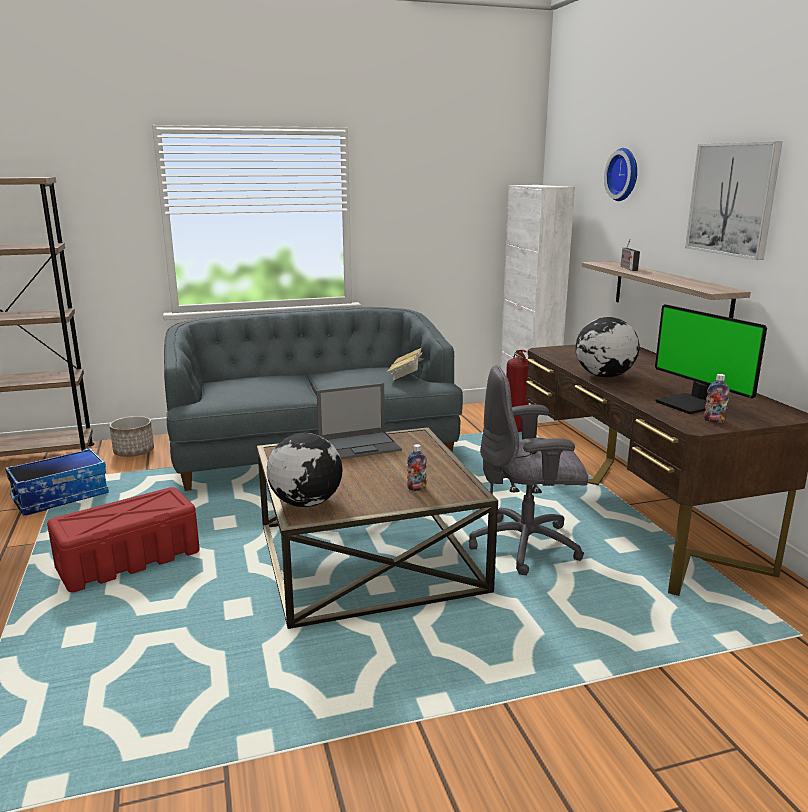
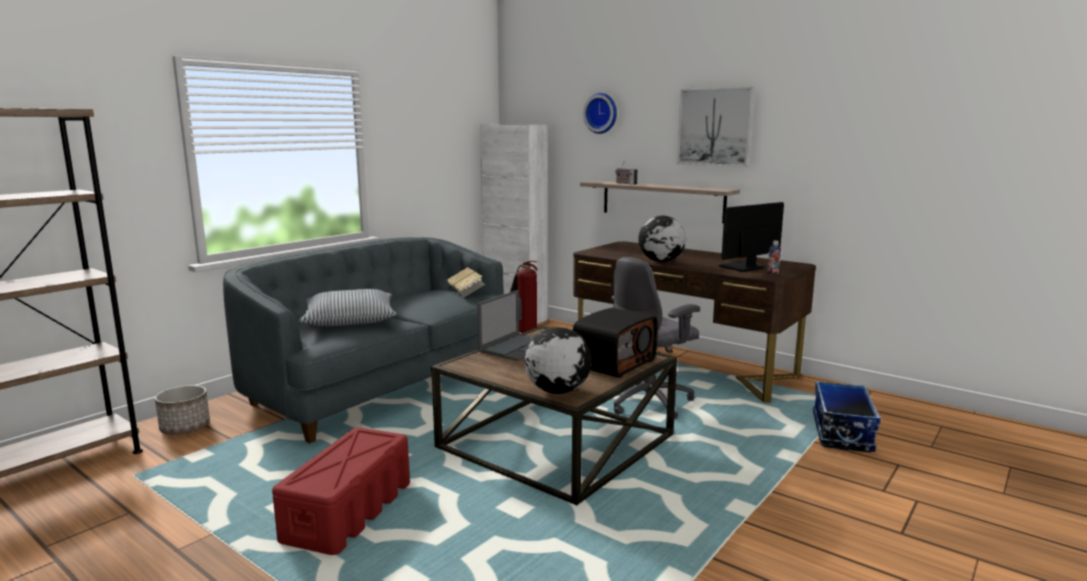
camera: 35 degrees left, 5 degrees down
(61, 496) = (165, 488): storage box -> storage box (840, 432)
(261, 384) = (349, 320): none -> pillow
(416, 488) = (613, 363): bottle -> radio
(690, 404) = (742, 268): monitor -> monitor turned 120 degrees clockwise

